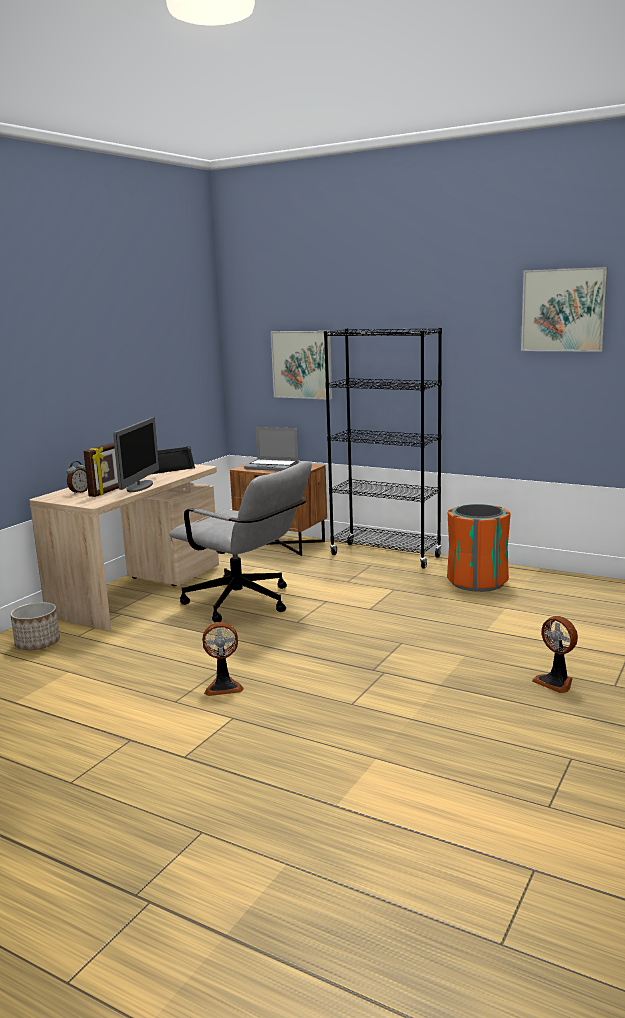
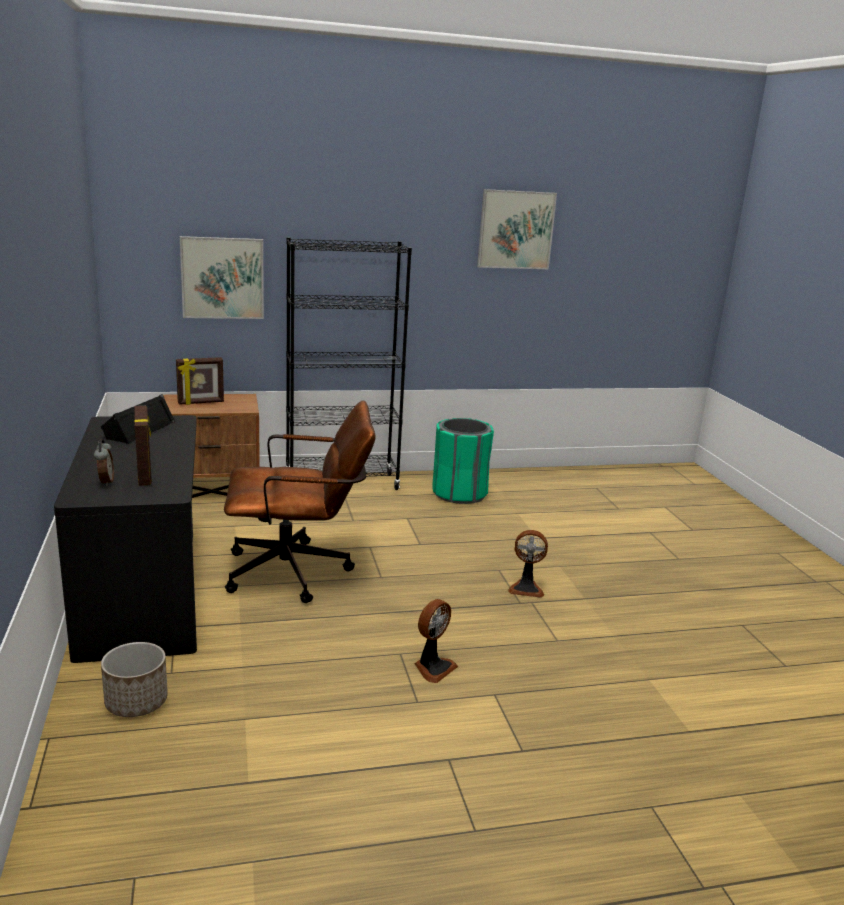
camera: 45 degrees left, 5 degrees up
(139, 590) = (143, 591): beige desk -> black desk
(140, 486) = (171, 459): monitor -> none
(246, 604) = (299, 572): grey office chair -> brown office chair
(272, 466) = (201, 403): laptop -> picture frame
(477, 581) = (459, 493): orange trash can -> green trash can
(556, 682) = (646, 568): fan -> fan (526, 588)

